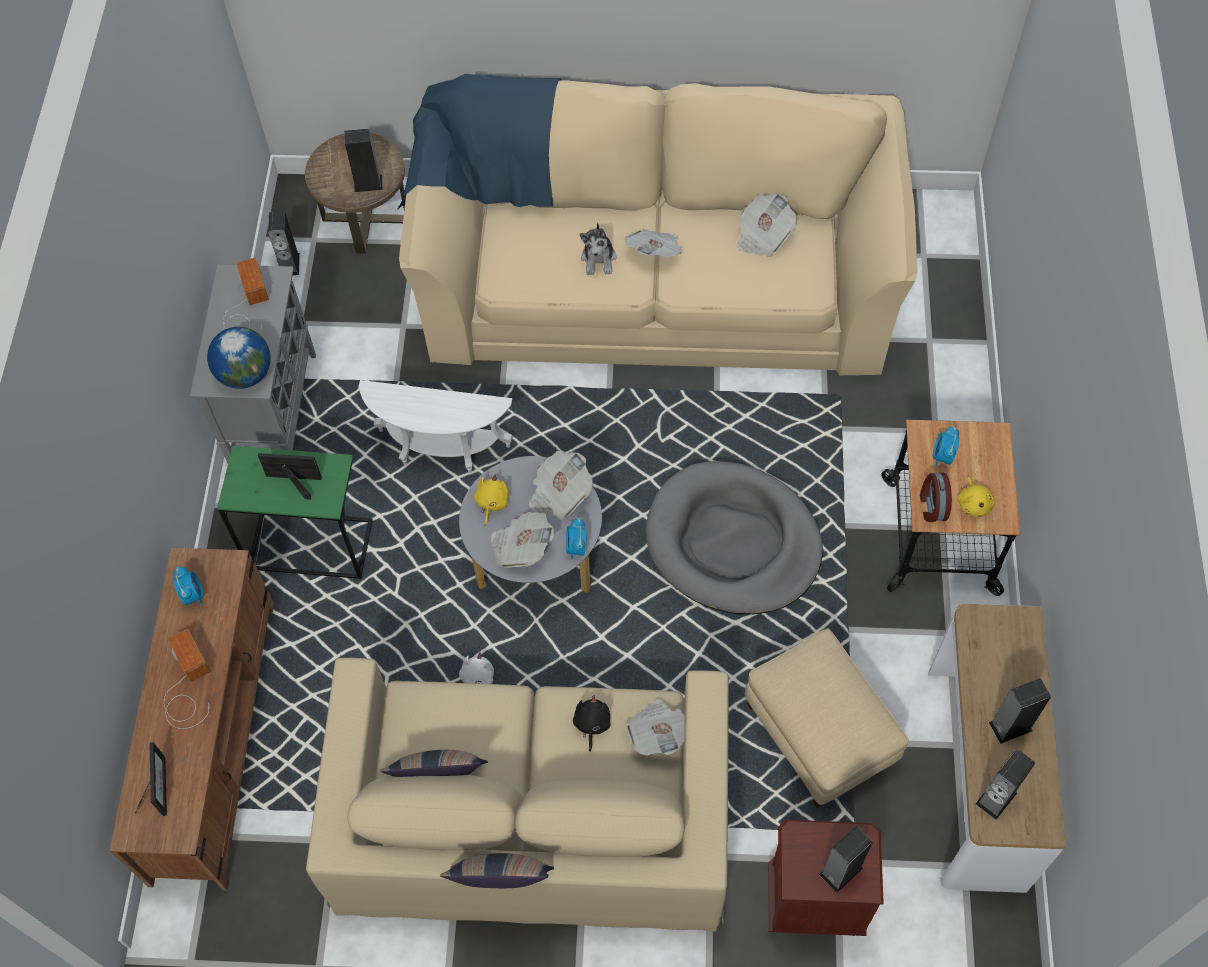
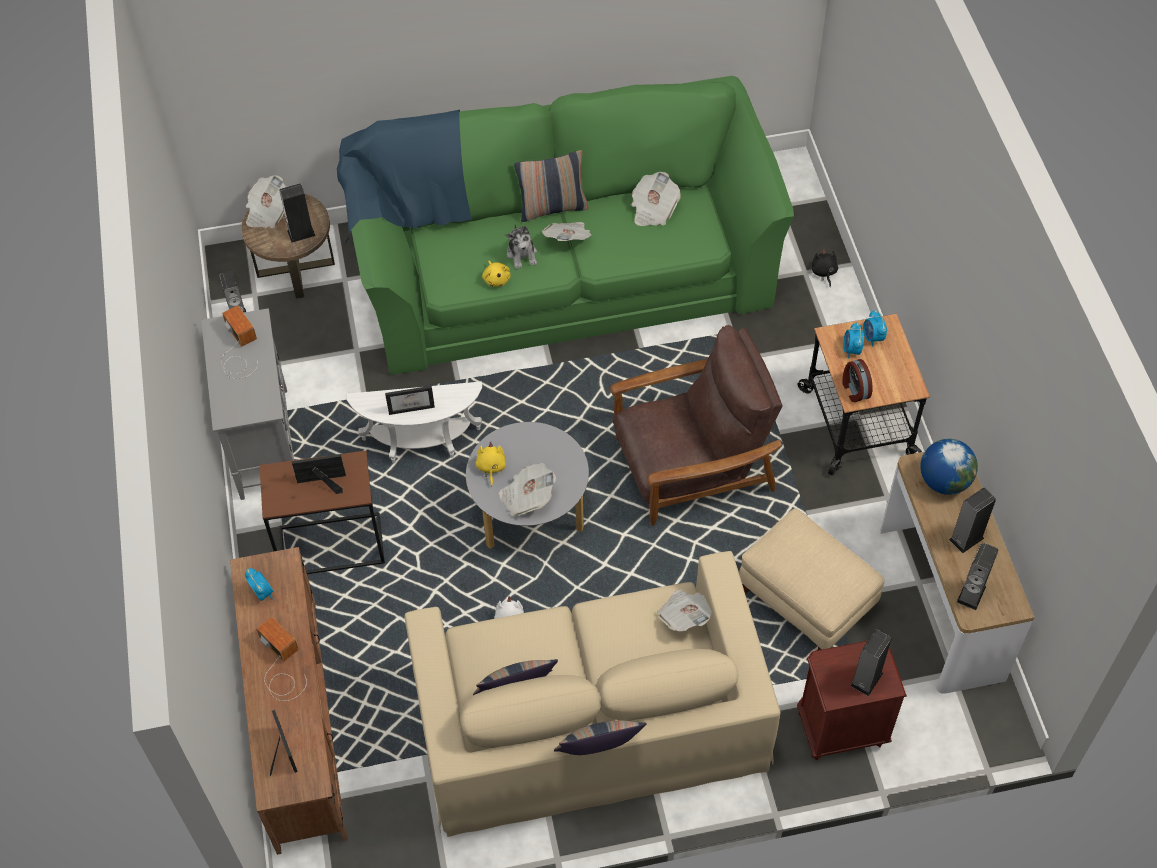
camera: 15 degrees left, 5 degrees down
(246, 374) = (256, 403): globe -> globe (944, 481)
(310, 545) = (331, 546): green side table -> brown side table
(427, 410) = (412, 406): none -> picture frame
(559, 494) = (546, 448): newspaper -> newspaper (268, 212)
(576, 547) = (573, 487): alarm clock -> alarm clock (872, 338)
(591, 724) = (628, 622): black plush toy -> black plush toy (824, 272)
(649, 211) = (552, 208): none -> pillow
(654, 279) = (562, 269): beige sofa -> green sofa
(733, 542) = (691, 465): grey dog bed -> brown armchair
(974, 503) = (887, 381): yellow plush toy -> yellow plush toy (496, 279)

